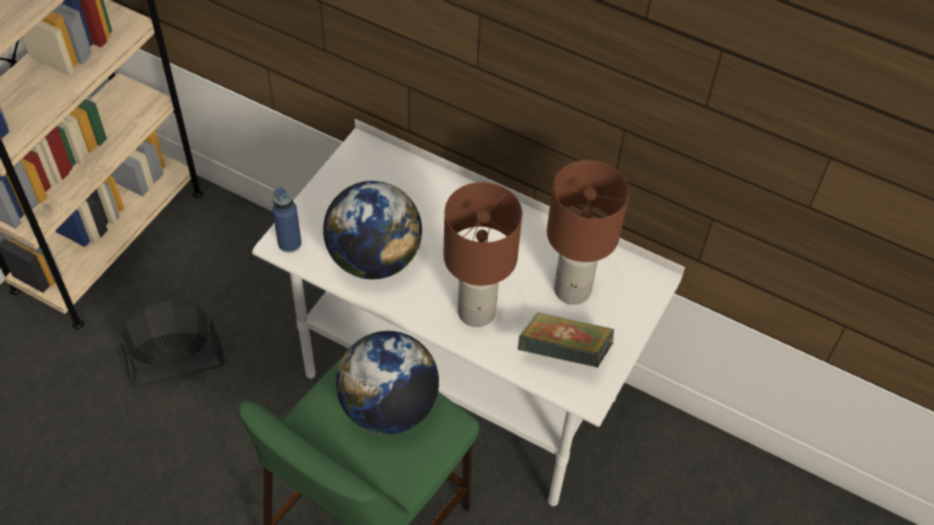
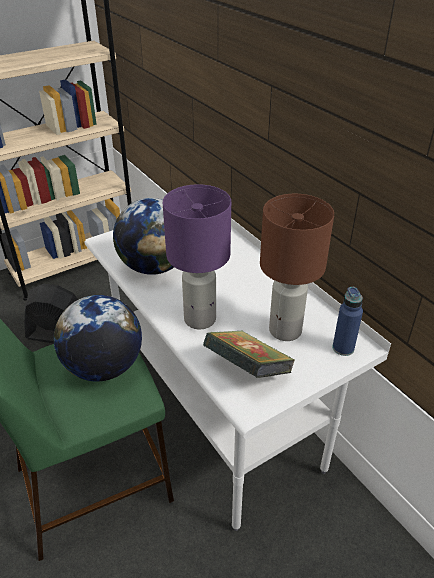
camera: 30 degrees right, 15 degrees down
(289, 243) = (109, 243): blue bottle -> blue bottle (343, 348)
(476, 311) = (200, 318): brown table lamp -> purple table lamp

